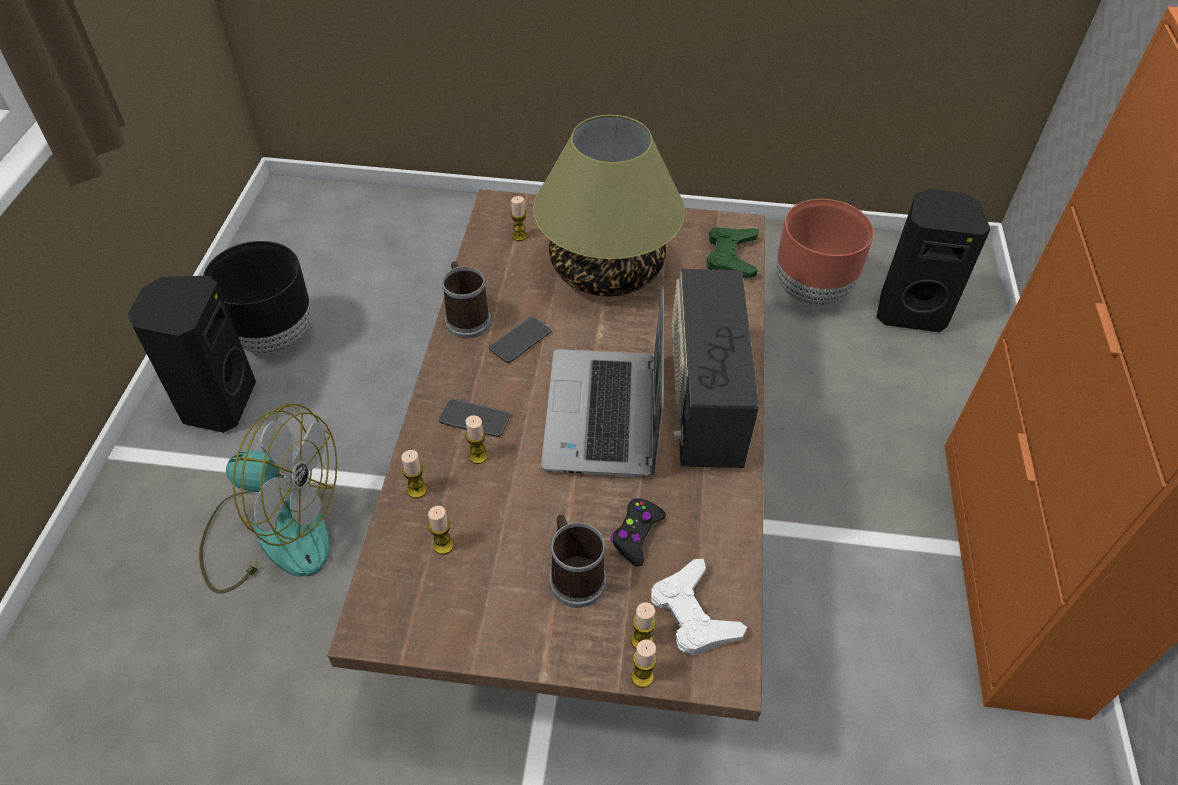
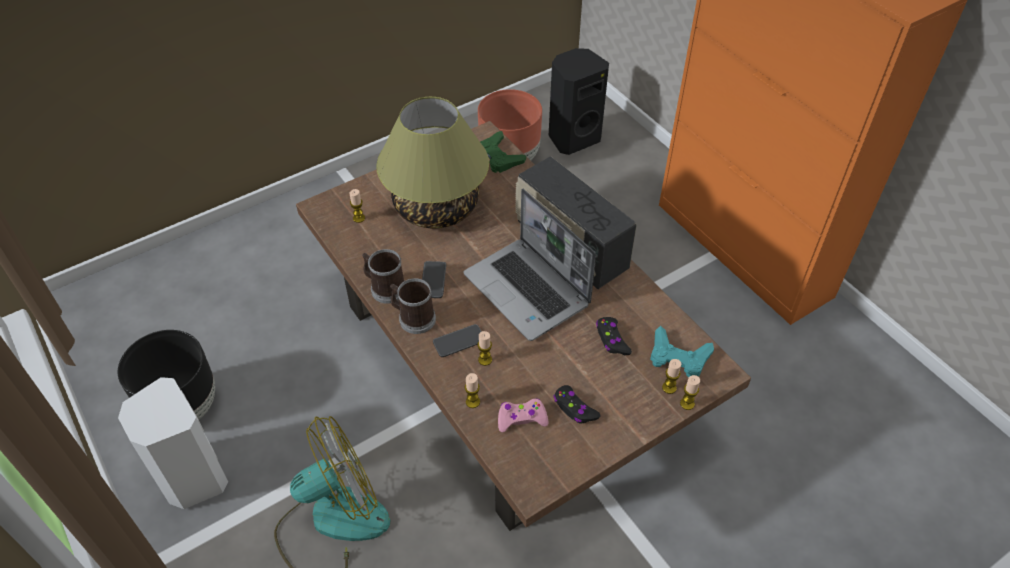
camera: 40 degrees left, 0 degrees up
(216, 402) = (191, 479): black speaker -> white speaker
(443, 545) = (521, 418): candle -> pink game controller
(508, 579) = (574, 409): none -> black game controller
(574, 575) = (604, 382): mug -> mug (413, 318)
(693, 614) = (678, 357): white game controller -> turquoise game controller

